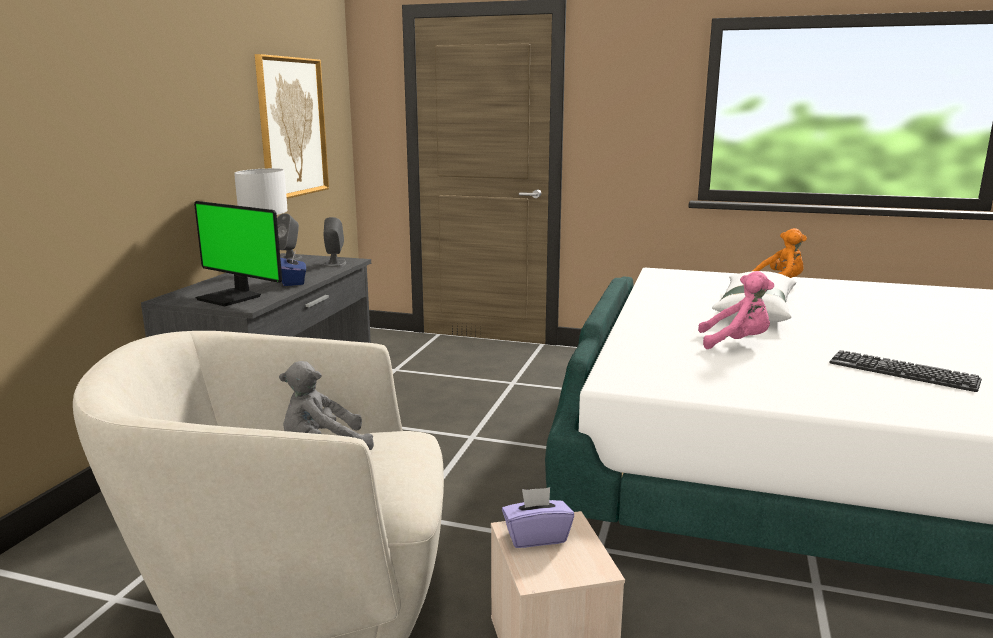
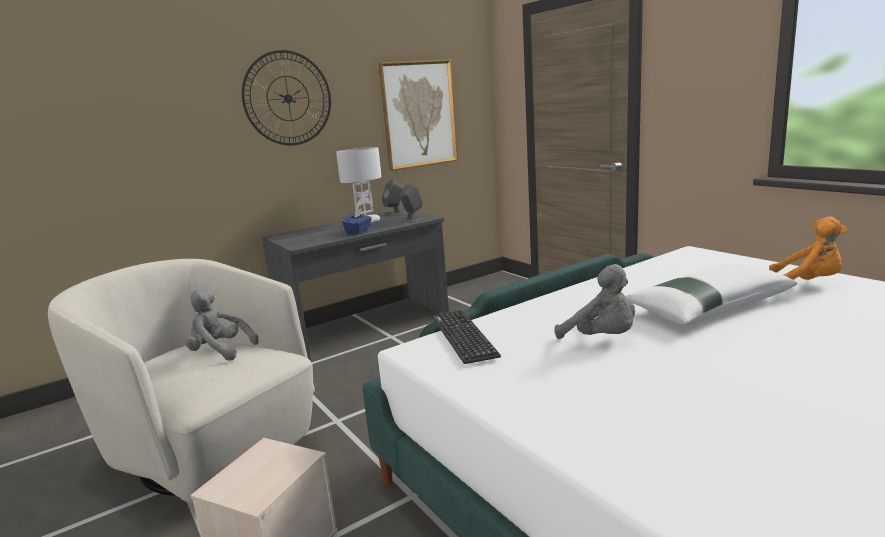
camera: 40 degrees right, 0 degrees up
(165, 93) = (288, 98): none -> wall clock
(232, 297) = (304, 239): monitor -> none
(536, 537) = (267, 459): purple tissue box -> none
(736, 343) = (602, 339): pink plush toy -> grey plush toy
(902, 372) = (722, 418): keyboard -> keyboard (463, 336)

